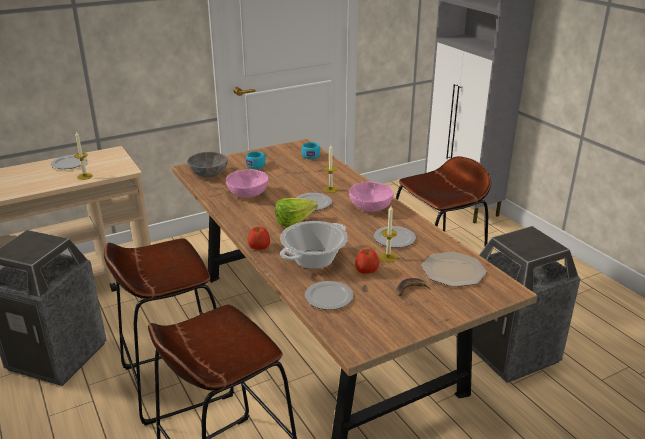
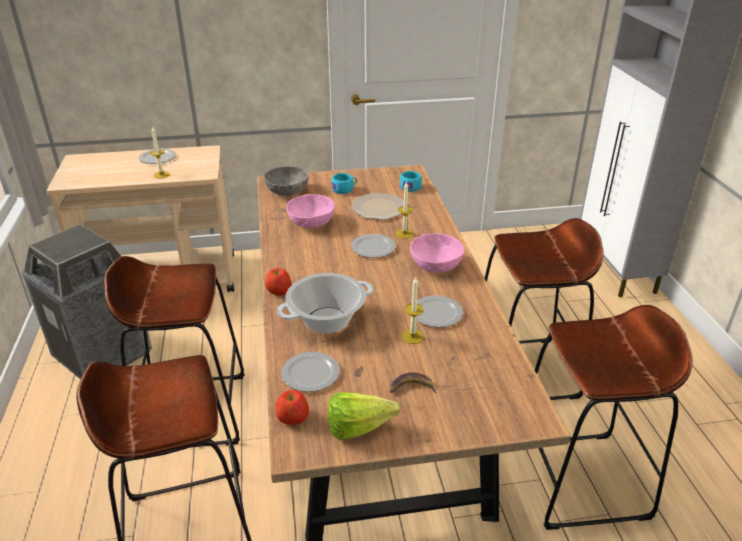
camera: 20 degrees right, 5 degrees up
(298, 221) = (341, 268): lettuce -> lettuce (364, 428)
(366, 270) = (376, 348): apple -> apple (292, 417)
(452, 271) = (479, 373): plate -> plate (378, 208)
(511, 353) = (579, 479): trash can -> brown stool

